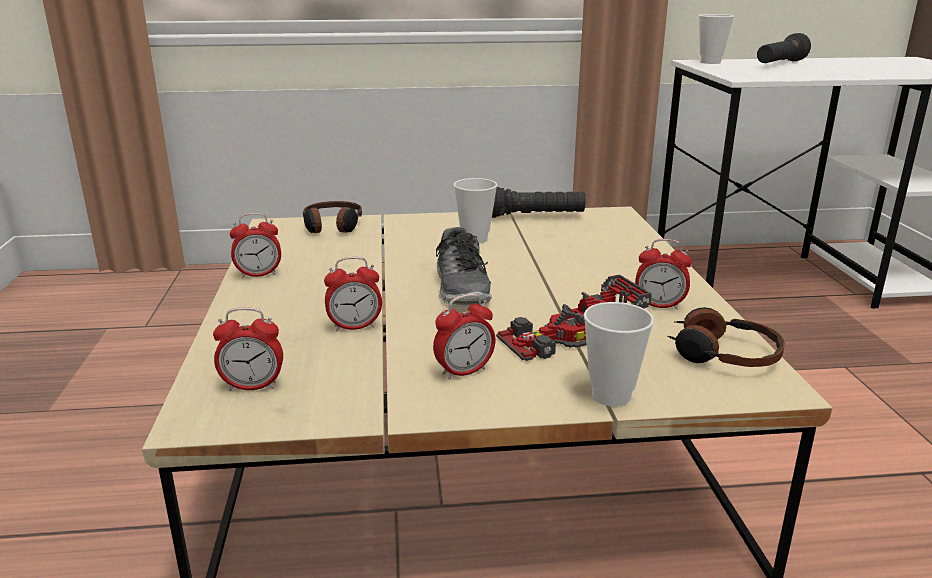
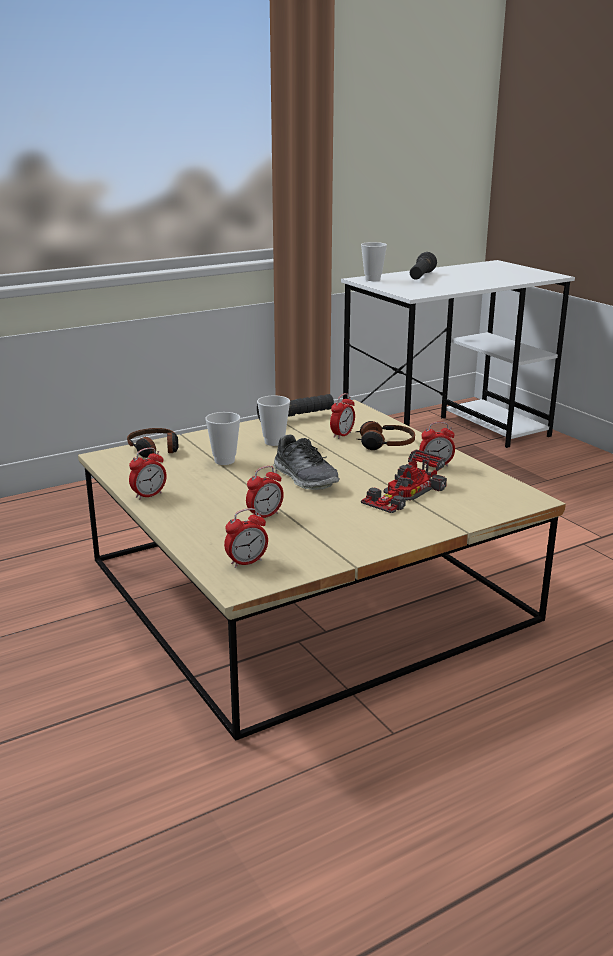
camera: 25 degrees left, 0 degrees up
(464, 372) = (363, 526): alarm clock -> alarm clock (342, 435)
(611, 396) = (456, 521): cup -> cup (224, 461)
(723, 354) = (494, 487): headphones -> headphones (384, 444)

